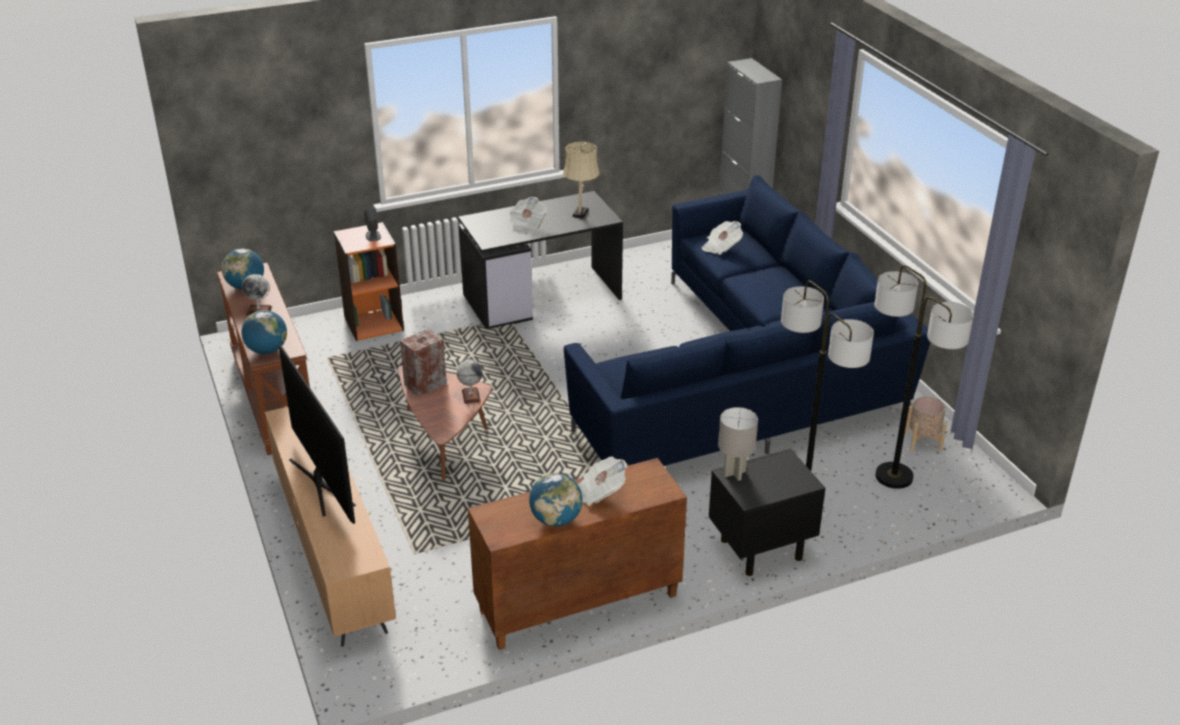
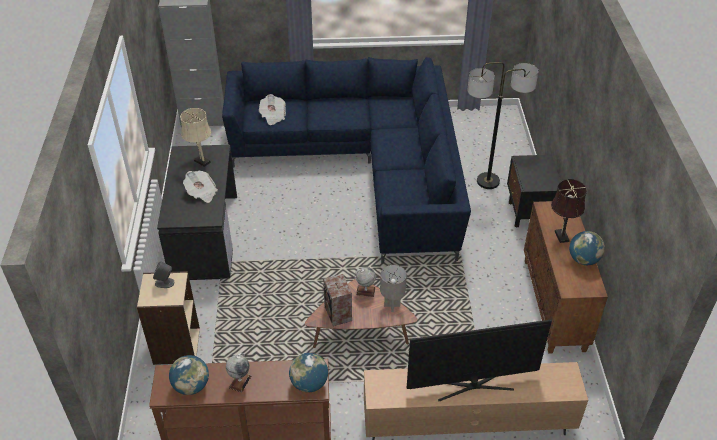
camera: 70 degrees left, 10 degrees up
(373, 323) = (176, 346): orange bookcase -> beige bookcase
(598, 492) = (561, 235): newspaper -> brown table lamp
(734, 473) = (528, 184): grey table lamp -> grey table lamp (391, 306)
(894, 477) = (484, 144): floor lamp -> none
(922, 441) = (458, 123): beige planter -> none

